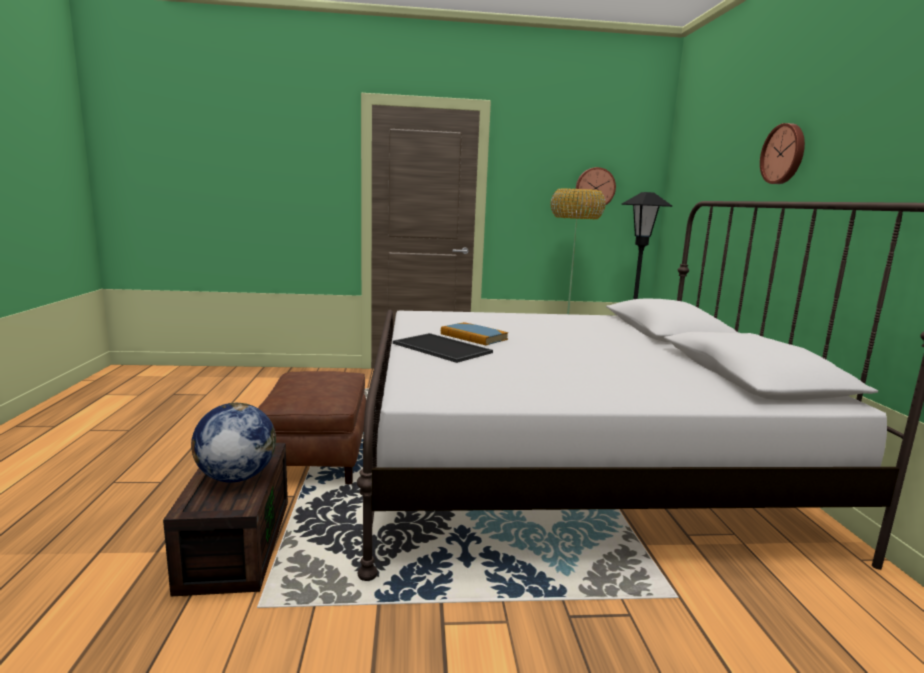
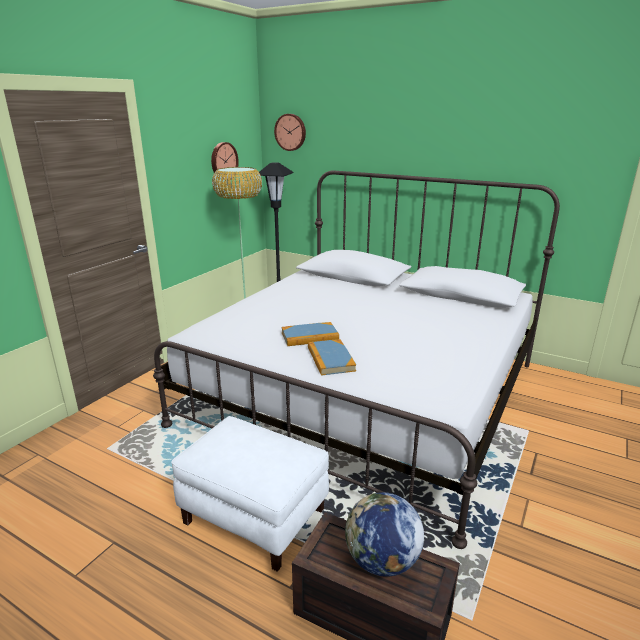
camera: 55 degrees left, 10 degrees up
(317, 458) = (255, 515): brown ottoman -> white ottoman
(440, 348) = (330, 359): tray -> book
(784, 154) = (408, 141): wall clock -> wall clock (291, 132)

